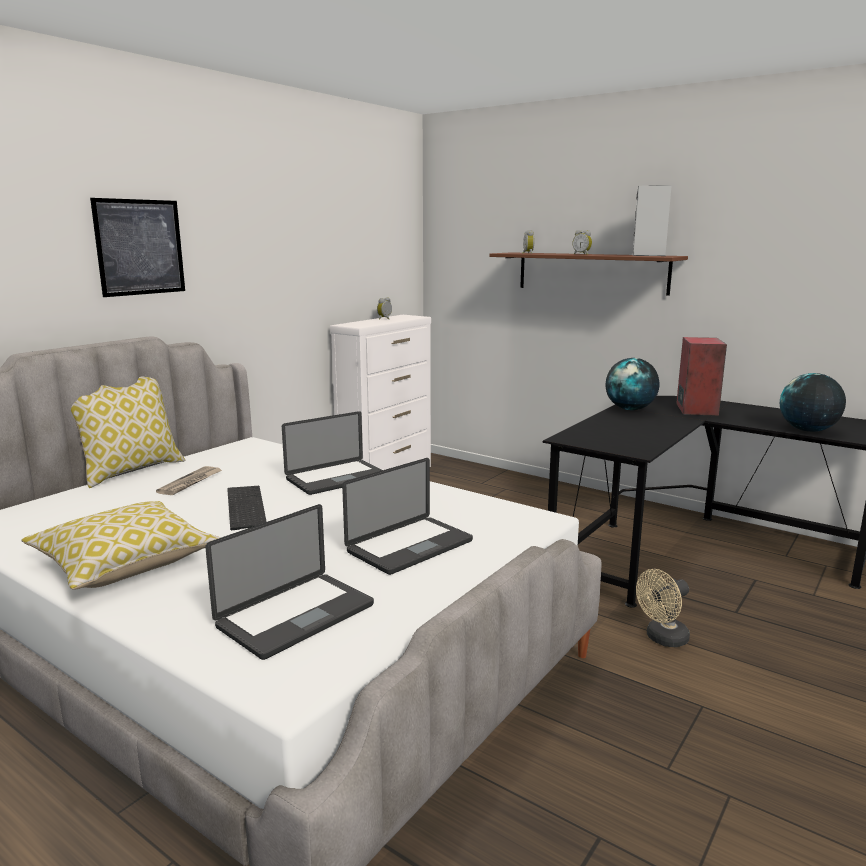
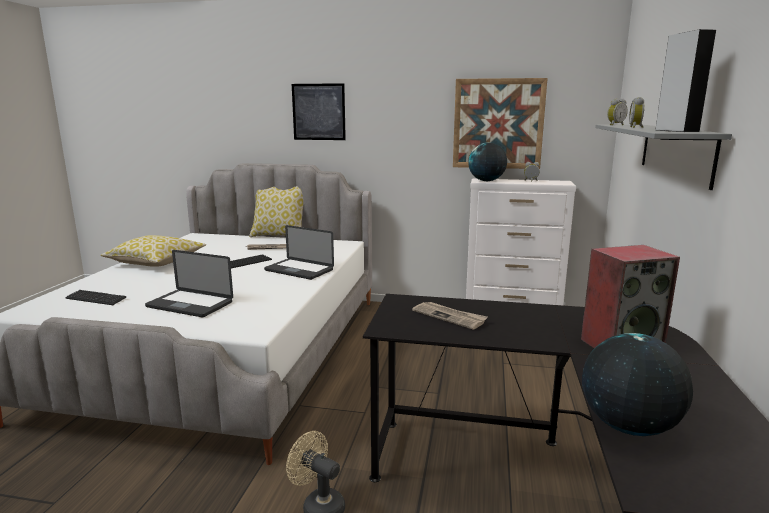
camera: 65 degrees right, 0 degrees up
(296, 616) = (96, 299): laptop -> keyboard
(344, 257) = (498, 124): none -> picture
(591, 272) = (675, 152): brown shelf -> grey shelf
(620, 432) = (449, 317): none -> newspaper
(630, 409) = (556, 313): globe -> globe (486, 181)

